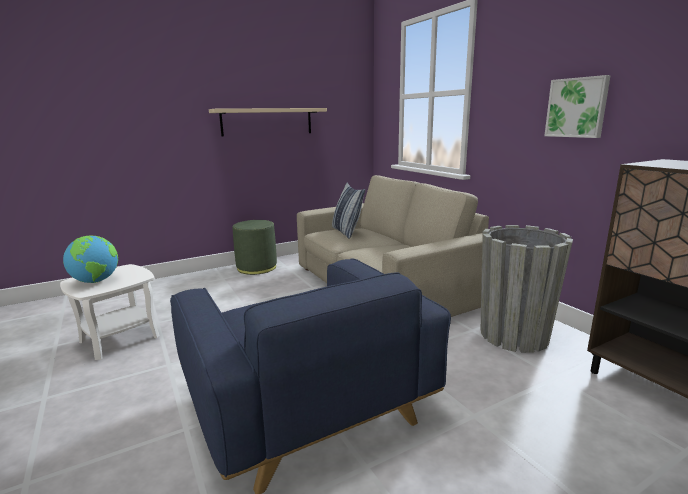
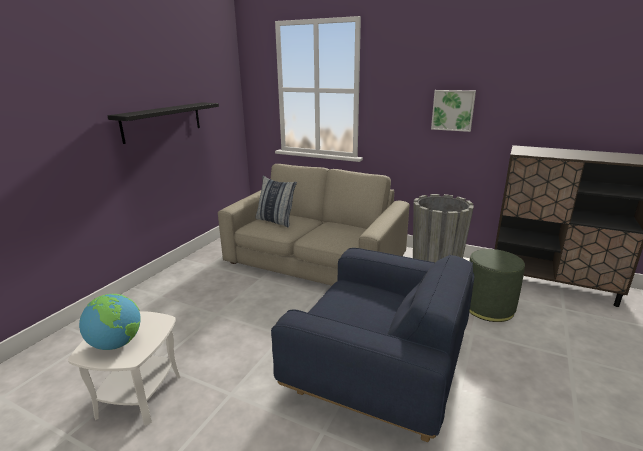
camera: 35 degrees left, 5 degrees up
(256, 267) = (179, 274): green ottoman -> green ottoman (488, 308)
(267, 121) = (162, 121): beige shelf -> black shelf

